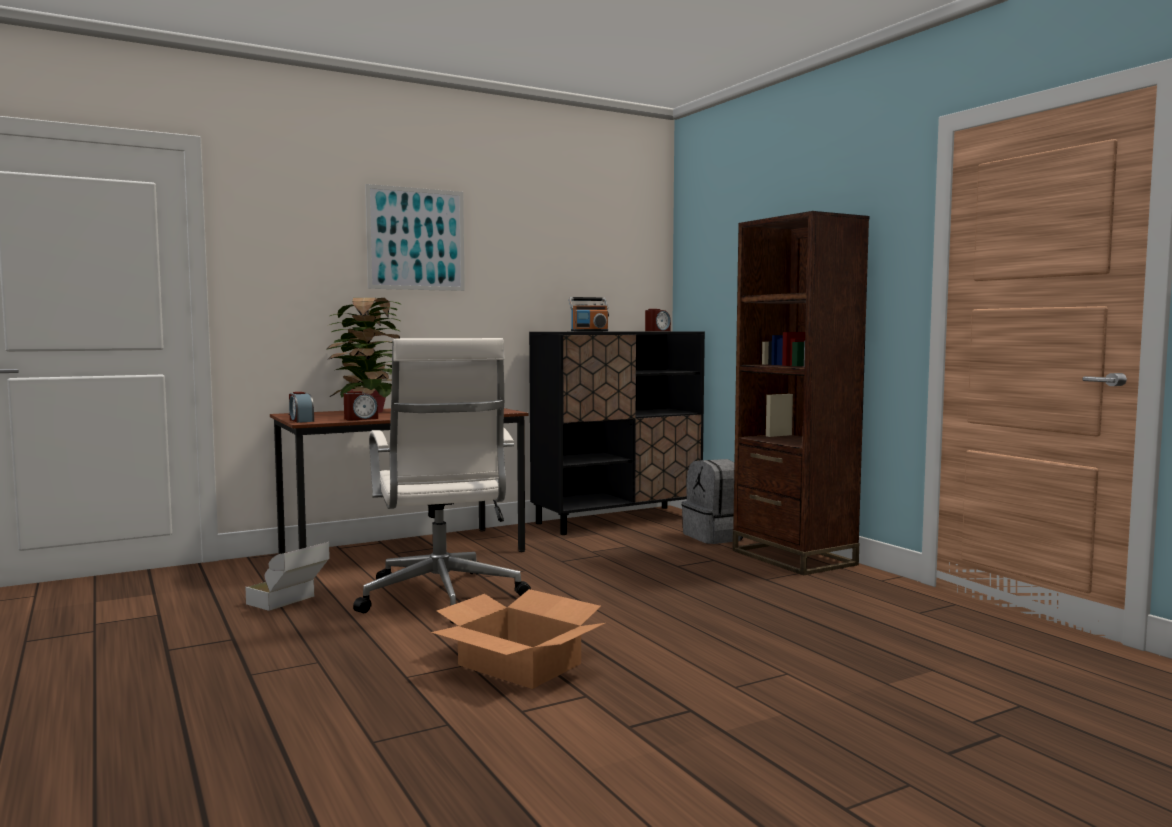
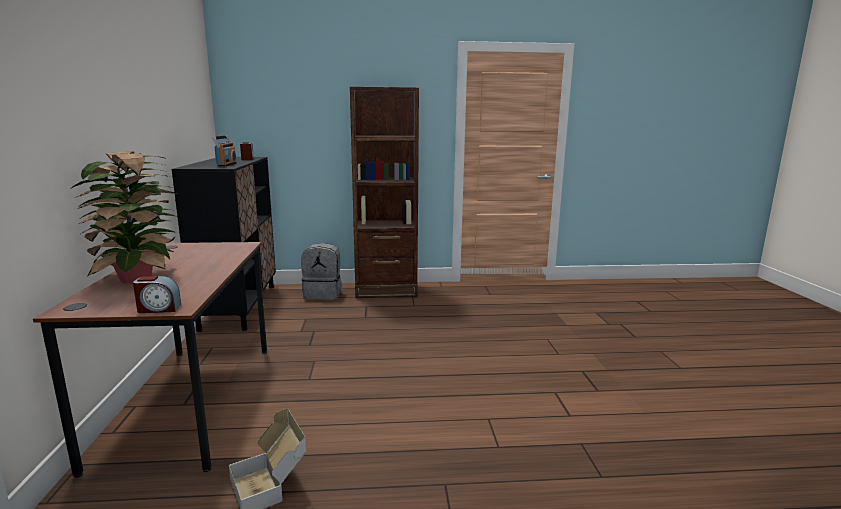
camera: 65 degrees left, 10 degrees up
(360, 419) = (198, 287): alarm clock -> none
(416, 239) = (98, 78): picture -> none
(441, 598) = (343, 405): white office chair -> none
(519, 665) = (499, 401): cardboard box -> none

